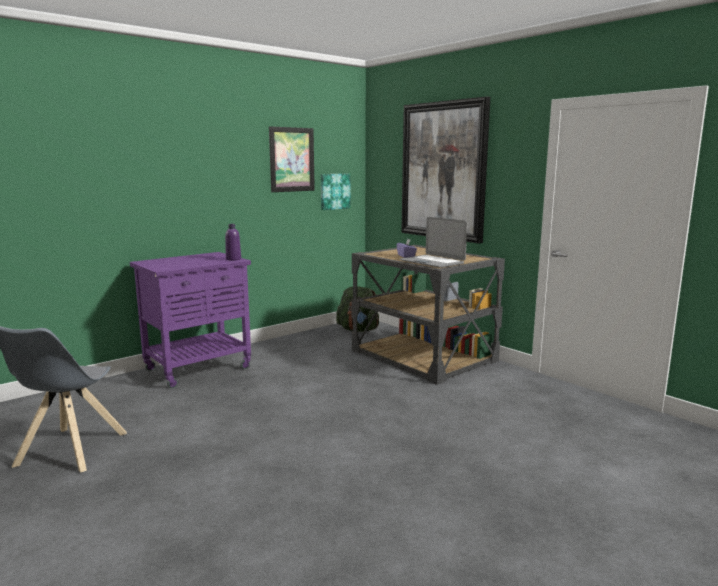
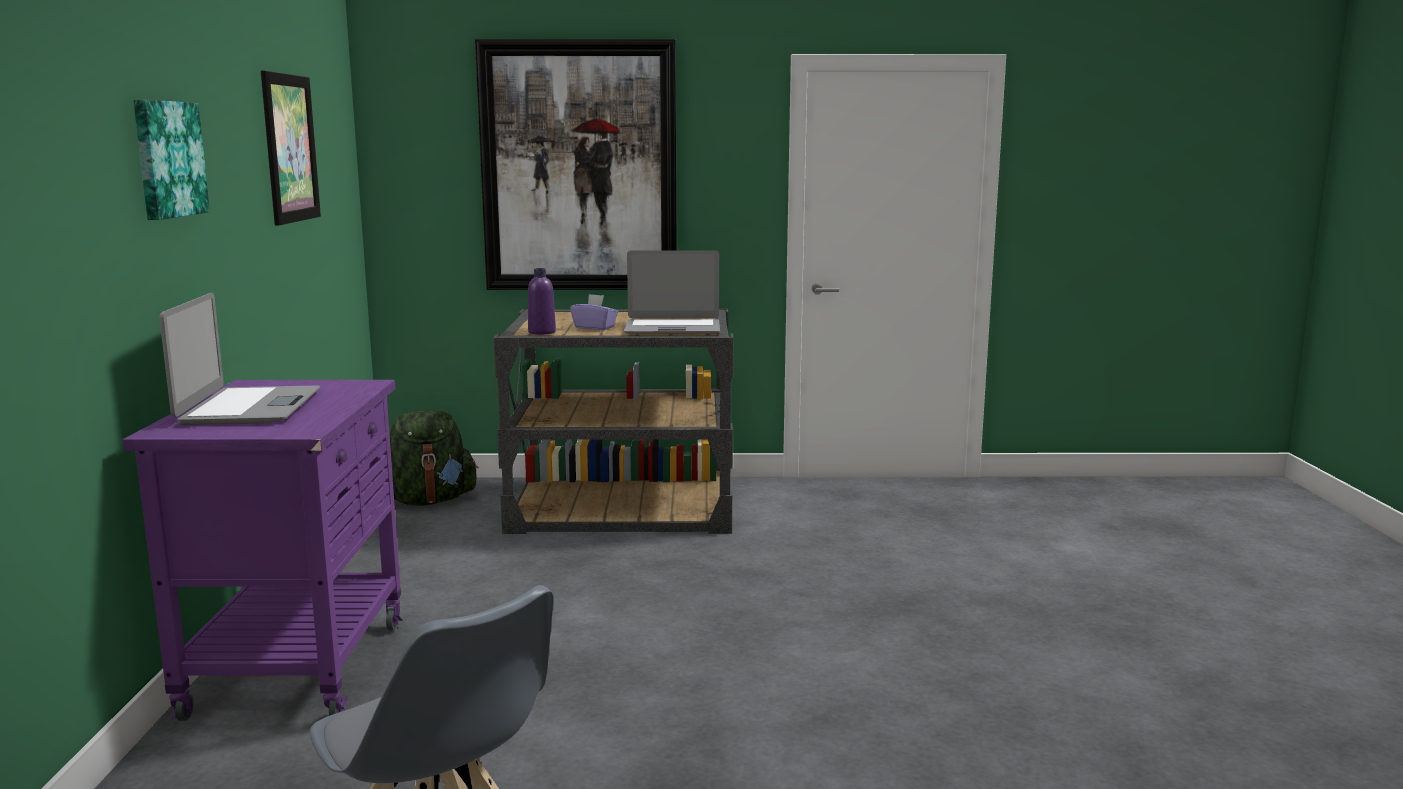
camera: 50 degrees left, 0 degrees up
(183, 260) = (249, 408): none -> laptop
(233, 259) = (352, 384): purple bottle -> purple bottle (542, 332)
(334, 191) = (336, 216): picture -> picture (167, 159)

